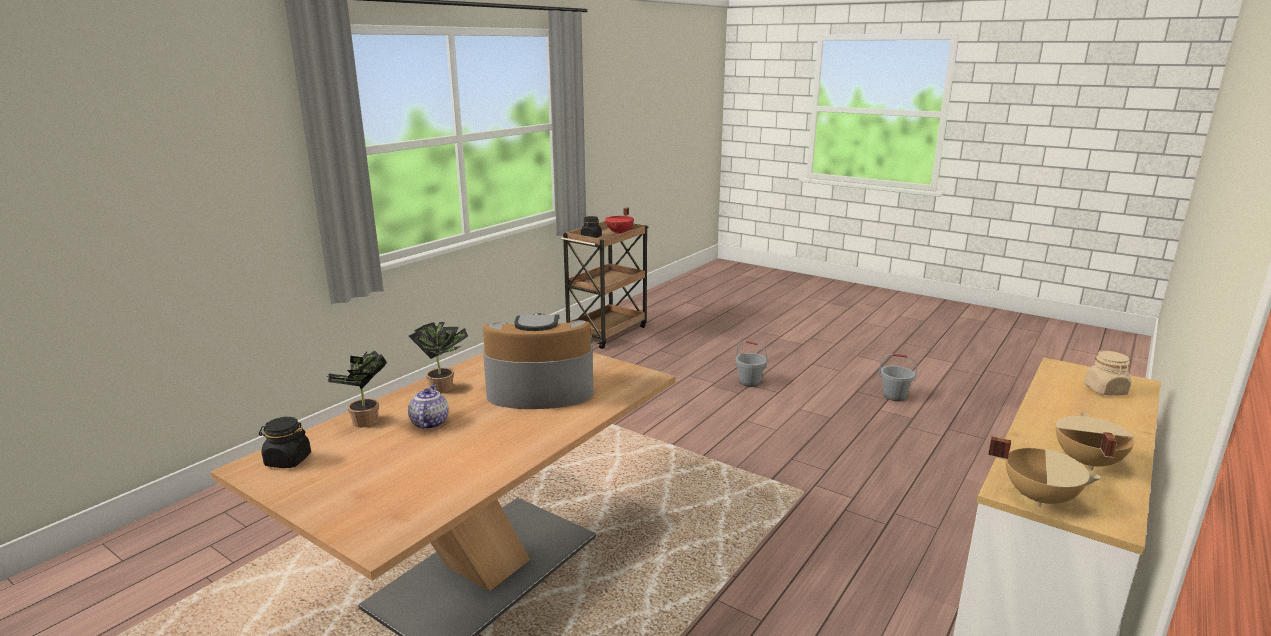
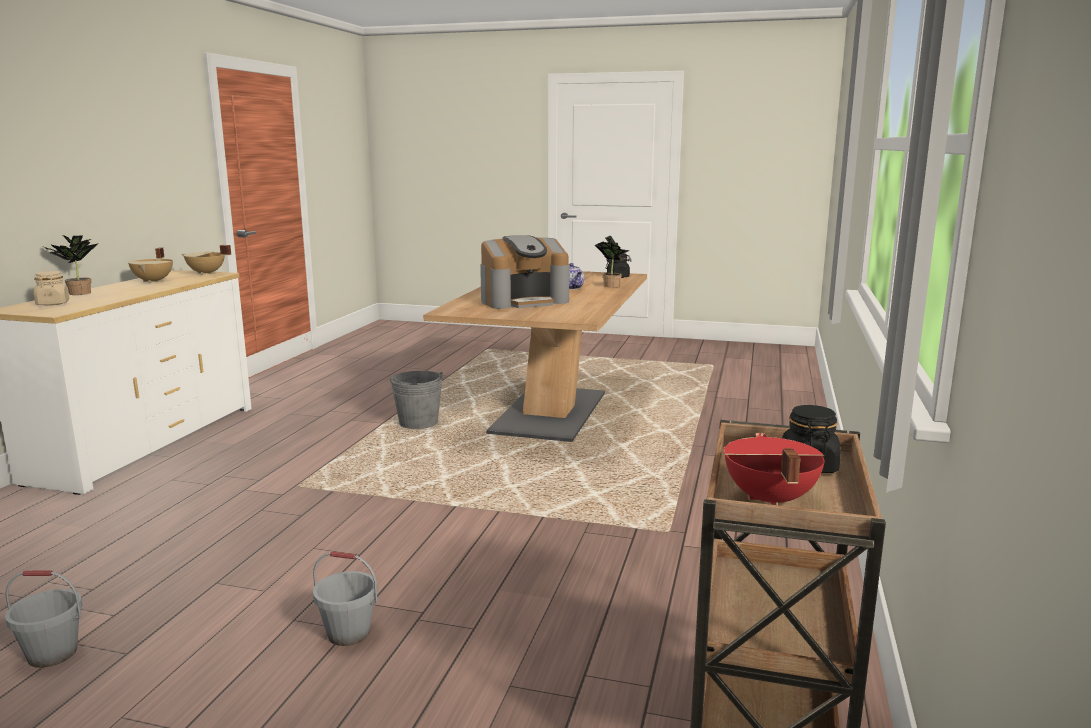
camera: 160 degrees right, 5 degrees down
(445, 387) = (595, 297): potted plant -> potted plant (77, 294)
(668, 585) = (418, 423): none -> grey bucket

